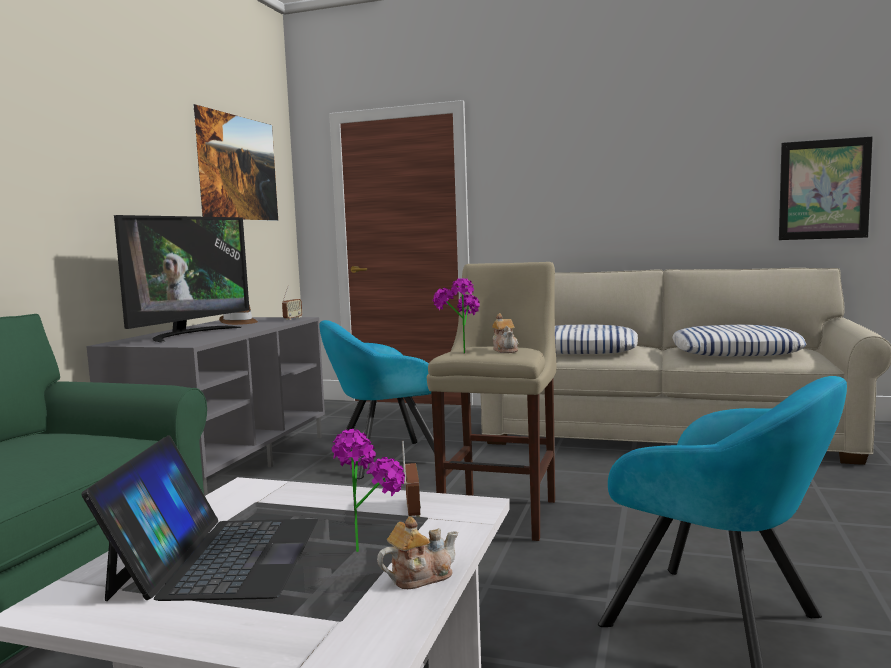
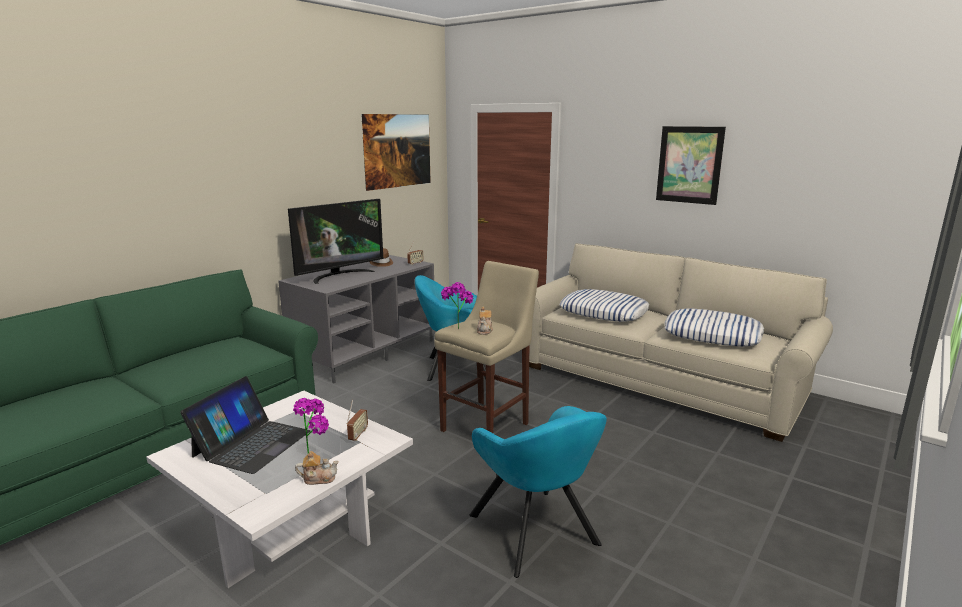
camera: 20 degrees right, 10 degrees up
(824, 189) = (833, 207): picture -> picture (689, 165)

